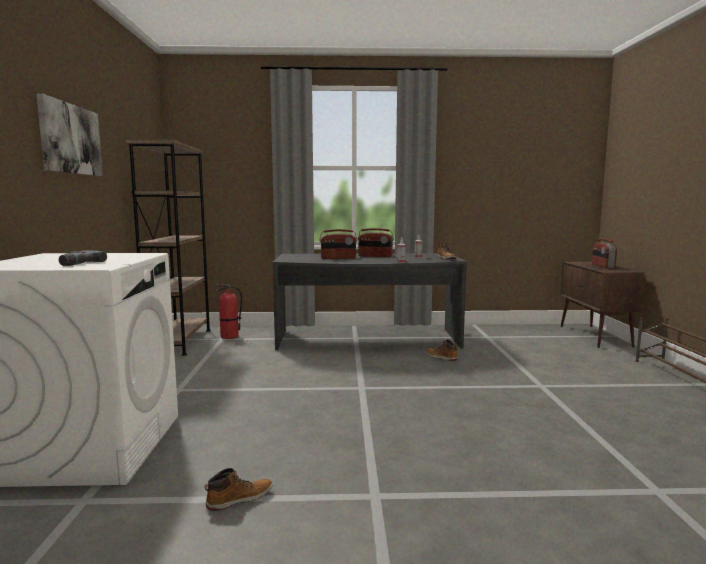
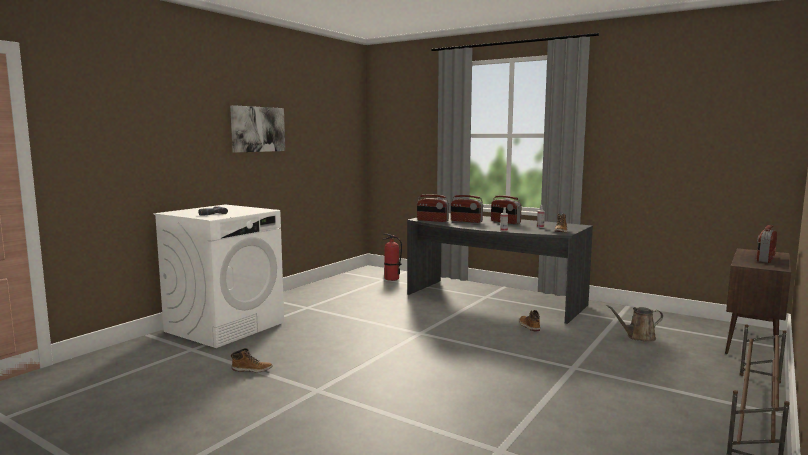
camera: 35 degrees right, 0 degrees up
(179, 342) = (354, 276): brown bookcase -> none
(303, 260) = (432, 220): none -> radio
(529, 348) = (638, 337): none -> brown watering can

